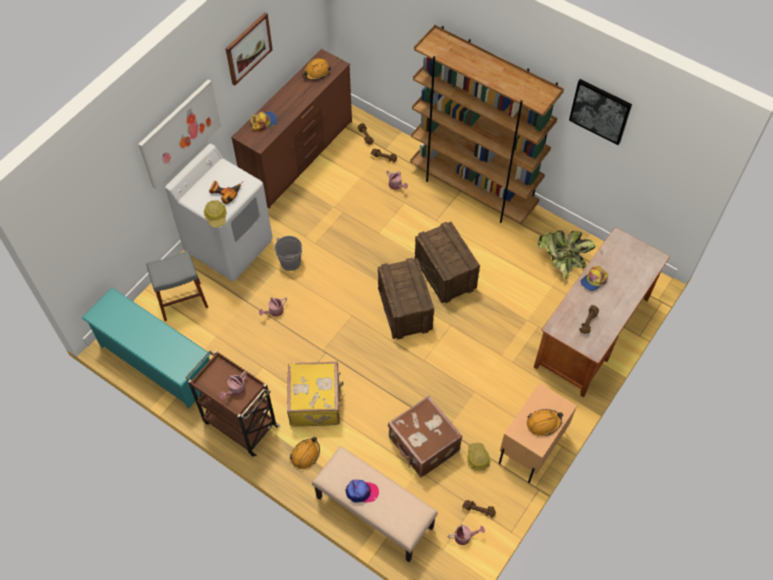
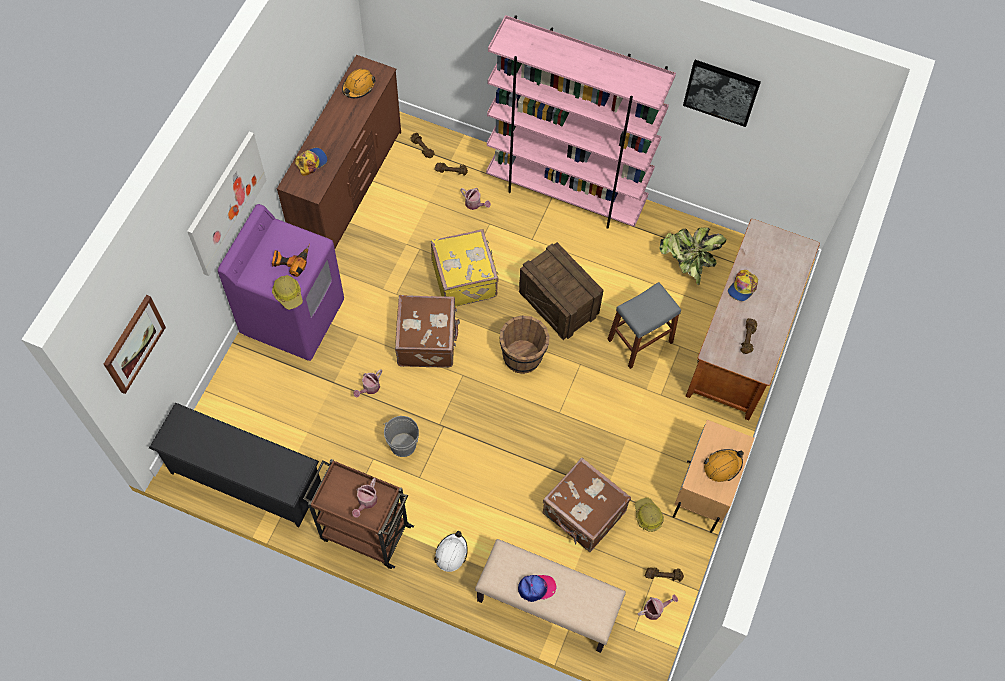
camera: 15 degrees left, 5 degrees up
(157, 363) = (245, 479): turquoise shoe rack -> black shoe rack
(182, 301) = (255, 397): grey stool -> grey stool (640, 341)
(229, 245) = (293, 316): white washing machine -> purple washing machine
(248, 48) = (285, 81): picture -> picture (133, 344)
(290, 262) = (372, 323): grey bucket -> grey bucket (403, 445)
(305, 454) = (451, 553): orange hard hat -> white hard hat
(316, 402) = (447, 488): yellow suitcase -> yellow suitcase (465, 278)
(331, 283) = (428, 341): none -> brown suitcase
(405, 310) = (523, 356): crate -> brown bucket
(473, 190) = (566, 193): brown bookcase -> pink bookcase

